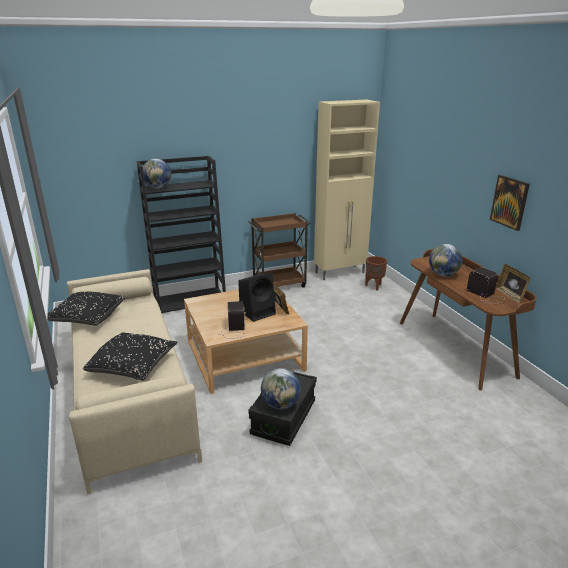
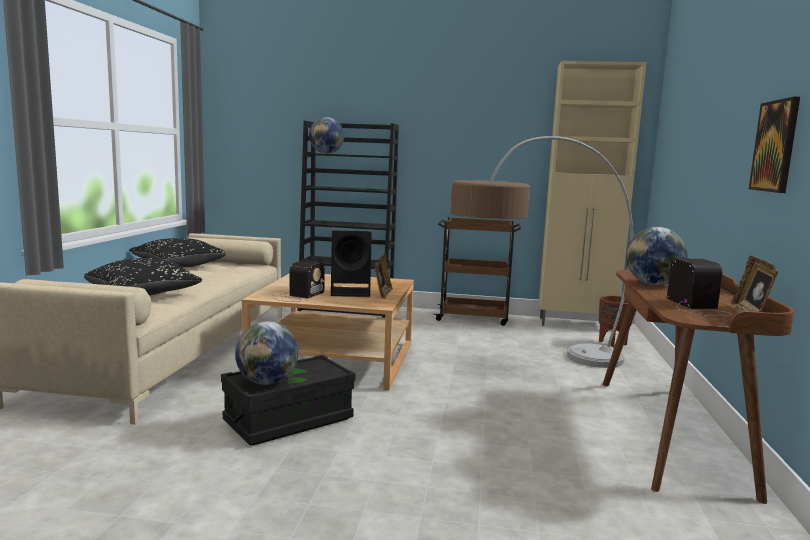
camera: 30 degrees right, 15 degrees down
(351, 319) = (529, 364): none -> floor lamp

